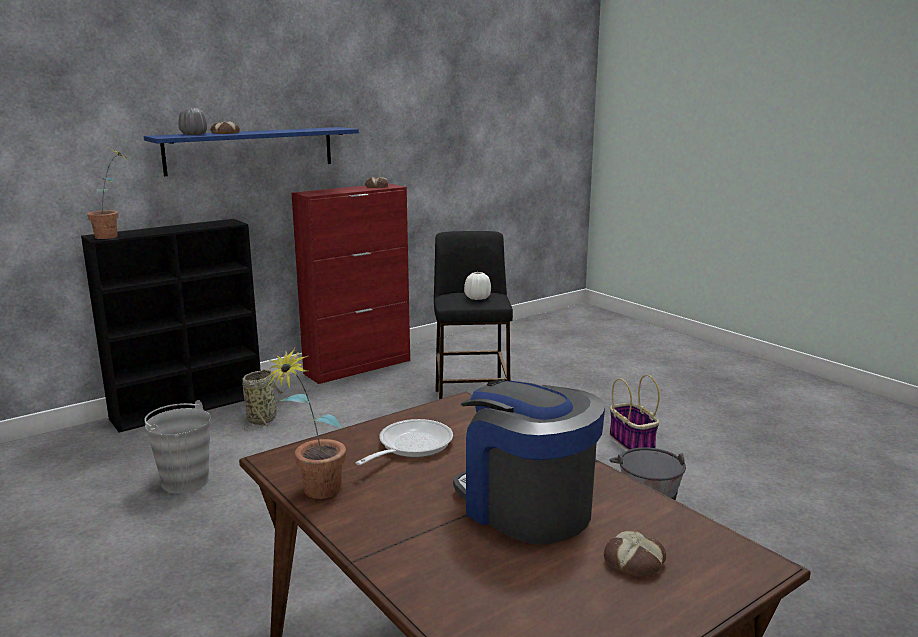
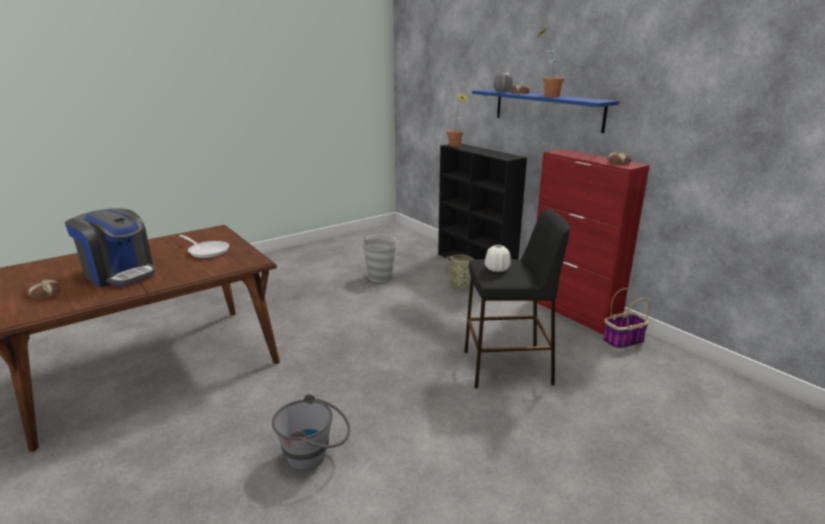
camera: 90 degrees right, 5 degrees up
(314, 494) = (176, 237): potted plant -> potted plant (547, 96)
(525, 506) = (119, 273): coffee machine -> coffee machine turned 75 degrees clockwise
(632, 442) = (439, 467): basket -> basket (622, 341)

